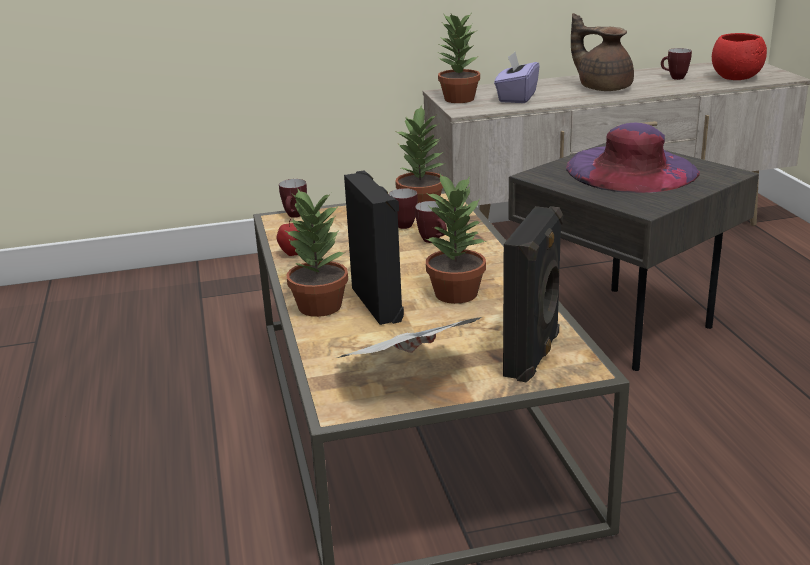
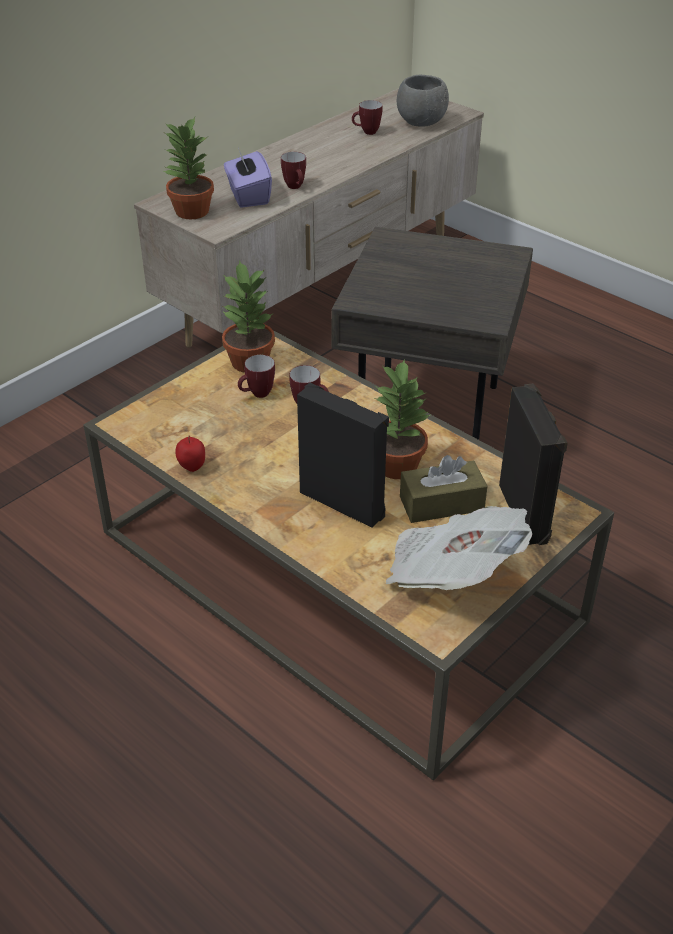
camera: 35 degrees left, 15 degrees up
(294, 216) = (135, 414): mug -> mug (296, 187)
(318, 306) = (293, 526): potted plant -> none
(462, 327) = (441, 503): none -> brown tissue box
(603, 87) = (316, 162): brown teapot -> none
(631, 169) = (430, 270): purple hat -> none
(736, 78) = (421, 122): red bowl -> grey bowl

